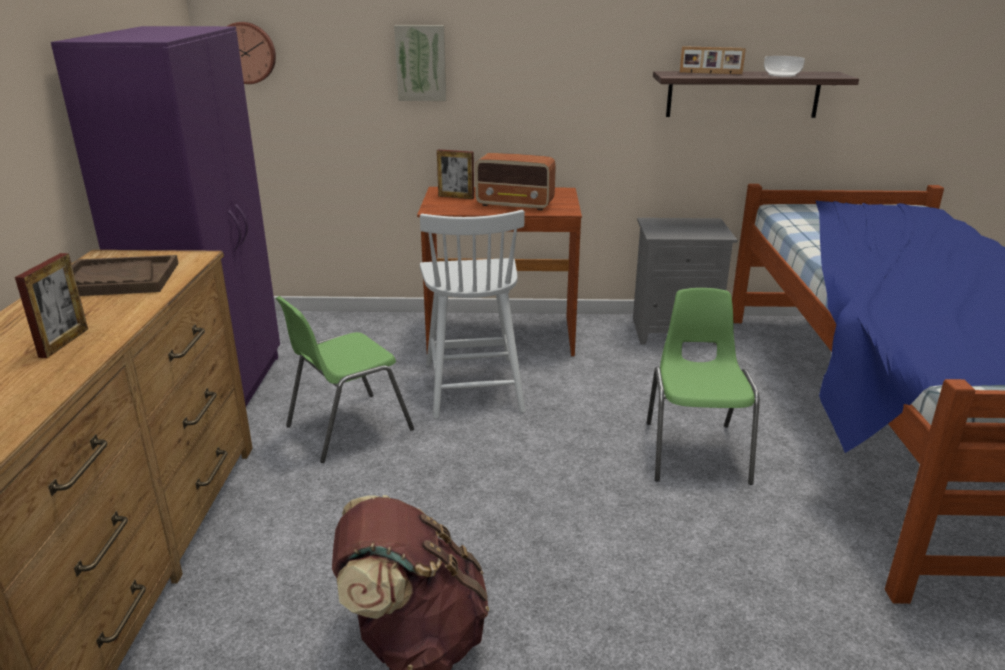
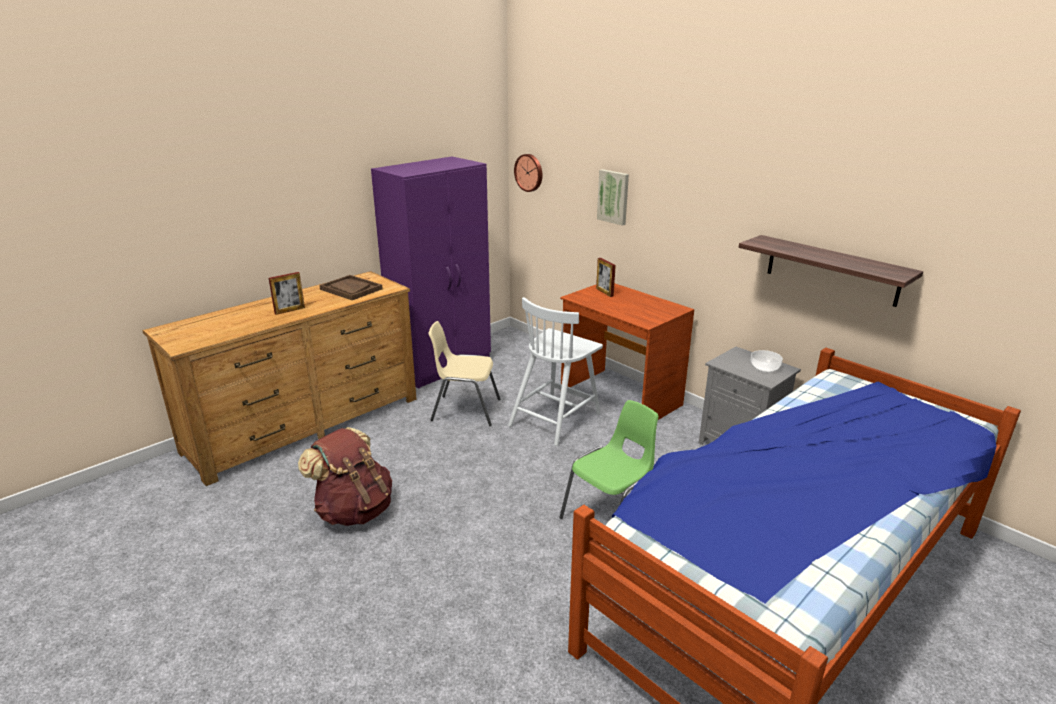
camera: 45 degrees right, 0 degrees up
(347, 428) = (465, 410): green chair -> beige chair
(516, 204) = (626, 309): radio -> none
(710, 73) = (794, 247): picture frame -> none
(782, 75) = (848, 262): bowl -> bowl (764, 368)

